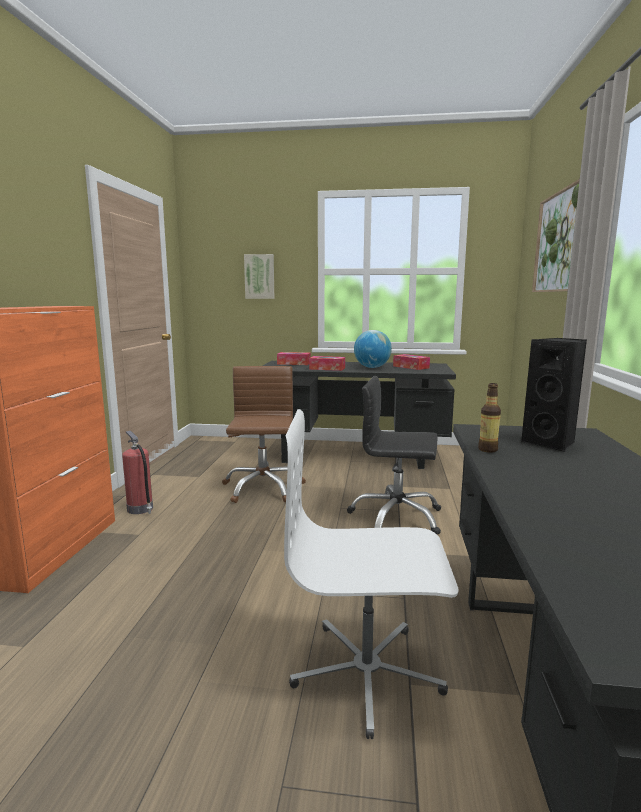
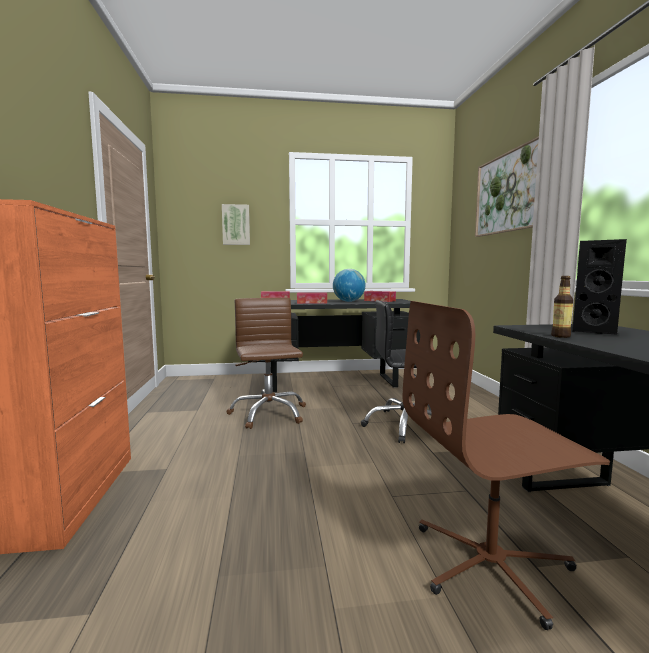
camera: 15 degrees left, 5 degrees down
(140, 509) = (153, 444): fire extinguisher -> none
(367, 673) = (492, 564): white office chair -> brown office chair

